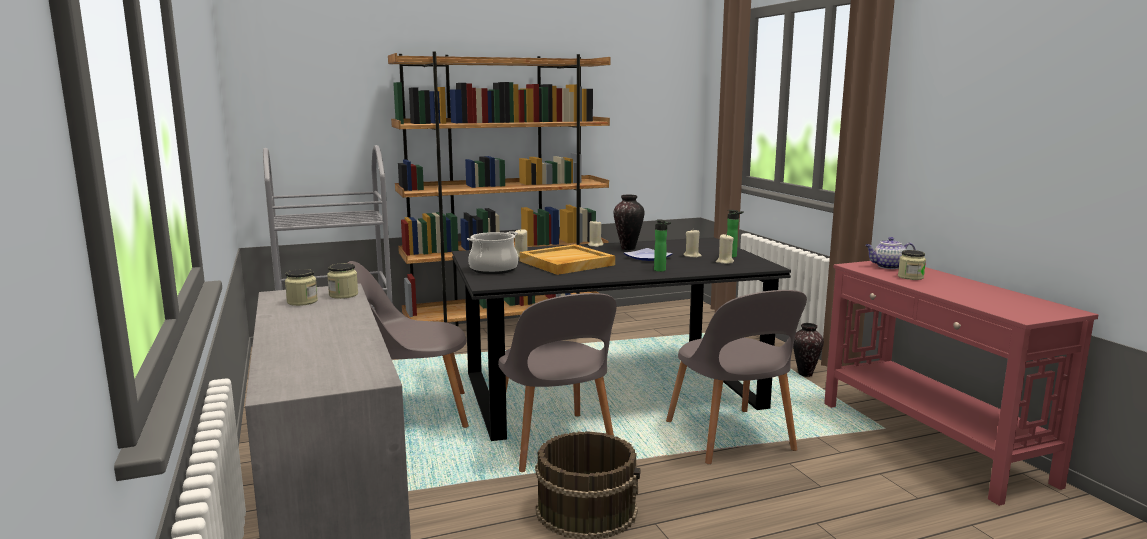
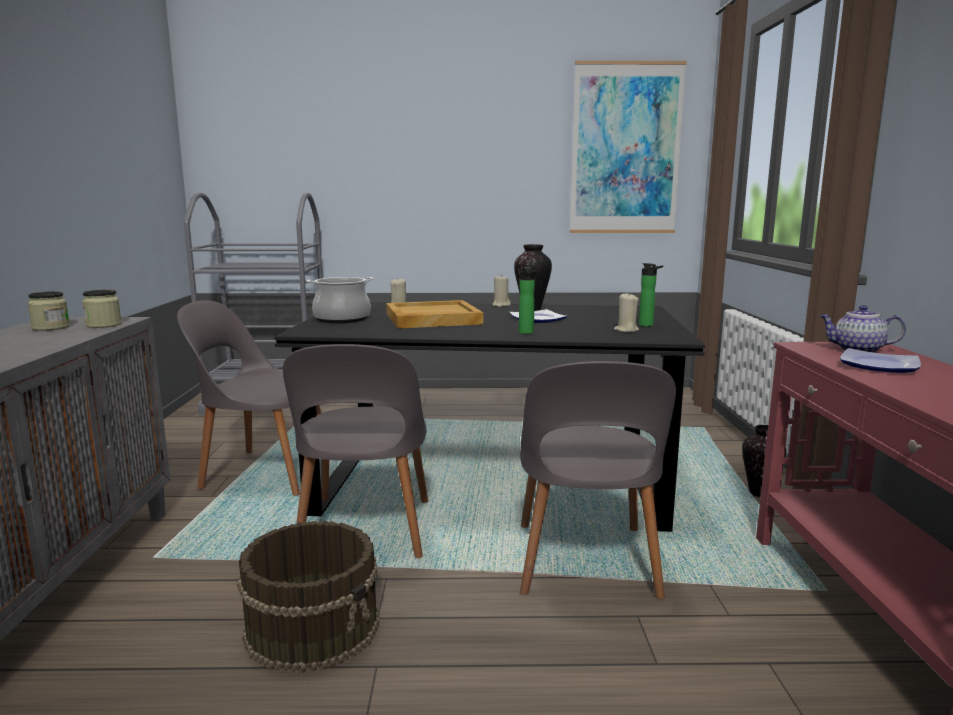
camera: 20 degrees right, 0 degrees up
(507, 328) = (449, 397): brown bookcase -> none
(643, 99) = (625, 149): none -> picture
(692, 256) = (596, 321): beige candle -> none
(910, 277) = (877, 365): jar -> plate

